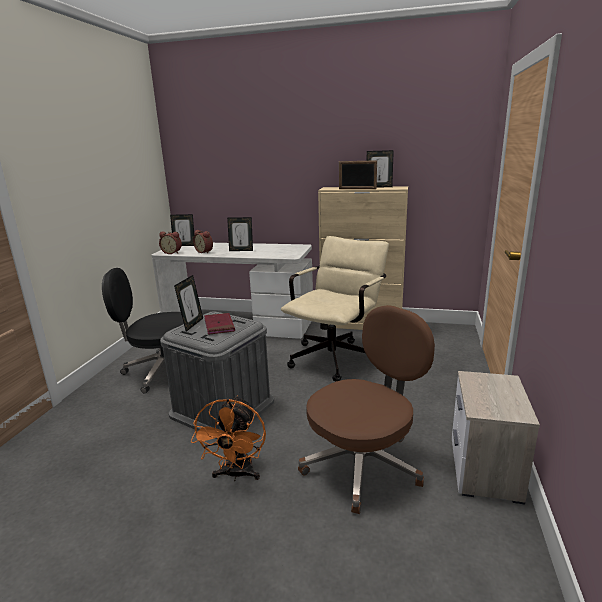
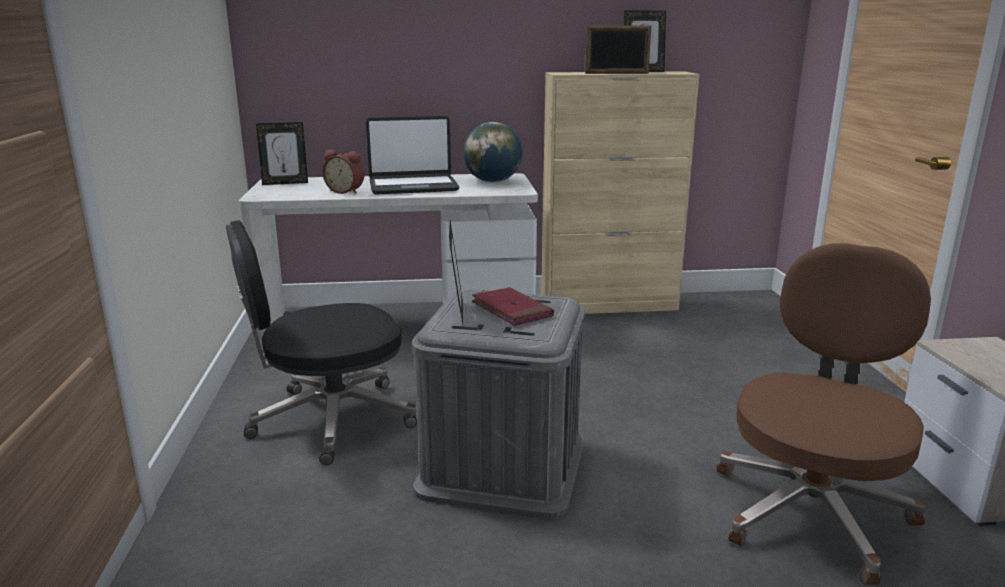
camera: 20 degrees left, 0 degrees up
(172, 253) = (281, 195): alarm clock -> none
(236, 474) = (633, 569): orange fan -> none
(241, 250) = (413, 186): picture frame -> laptop
(286, 249) = (492, 181): none -> globe
(336, 356) = (615, 356): beige office chair -> none

